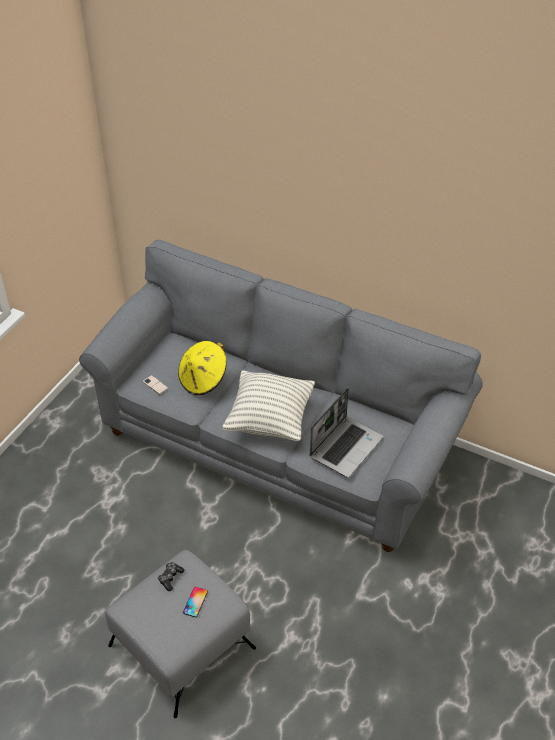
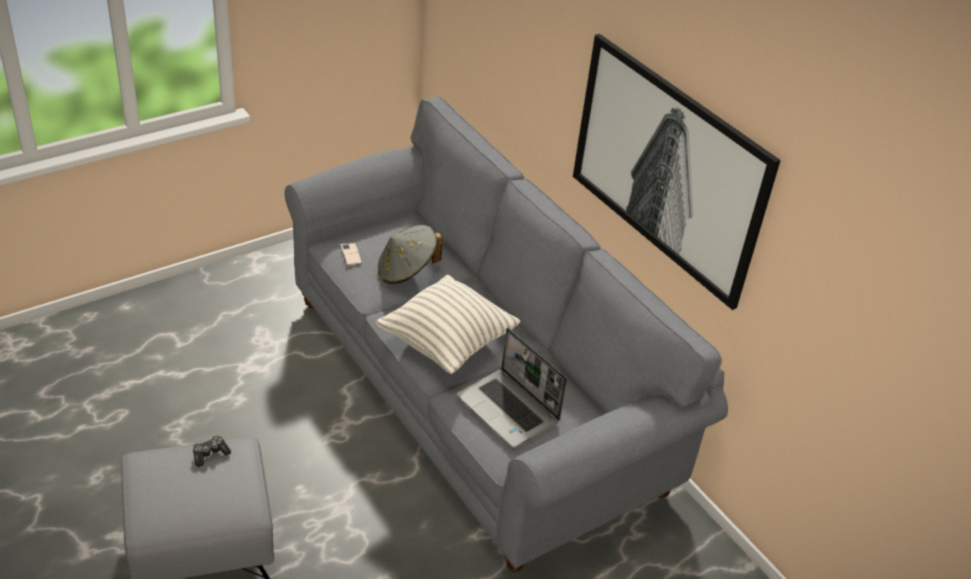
camera: 25 degrees right, 5 degrees down
(195, 602) = (215, 491): phone -> none
(203, 380) = (406, 271): yellow hat -> grey hat
(346, 446) = (509, 410): laptop -> laptop turned 75 degrees clockwise
(393, 237) = (669, 167): none -> picture

